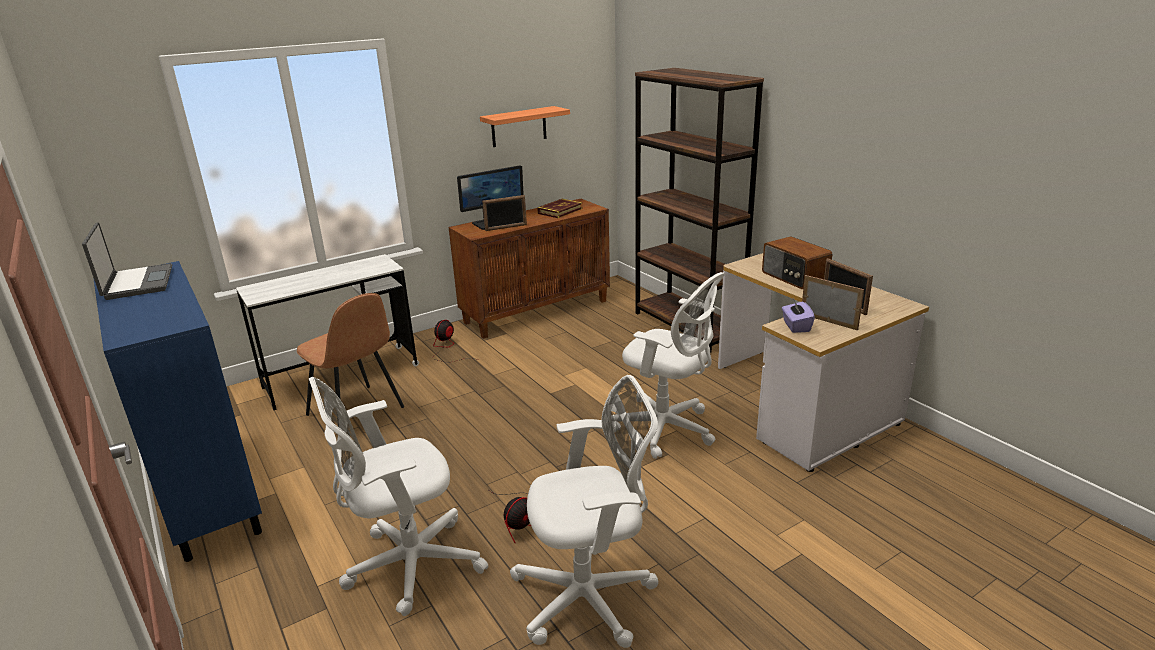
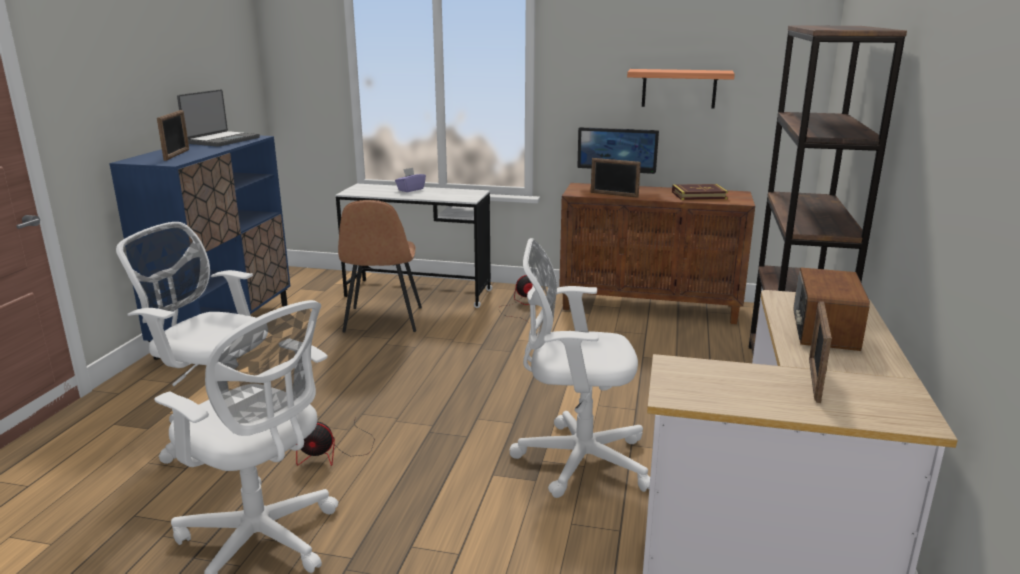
camera: 45 degrees right, 5 degrees down
(667, 429) = (576, 459): white office chair -> white office chair turned 105 degrees clockwise
(796, 326) = (687, 371): purple tissue box -> purple tissue box (410, 189)
(829, 321) = (744, 385): picture frame -> picture frame (177, 155)

